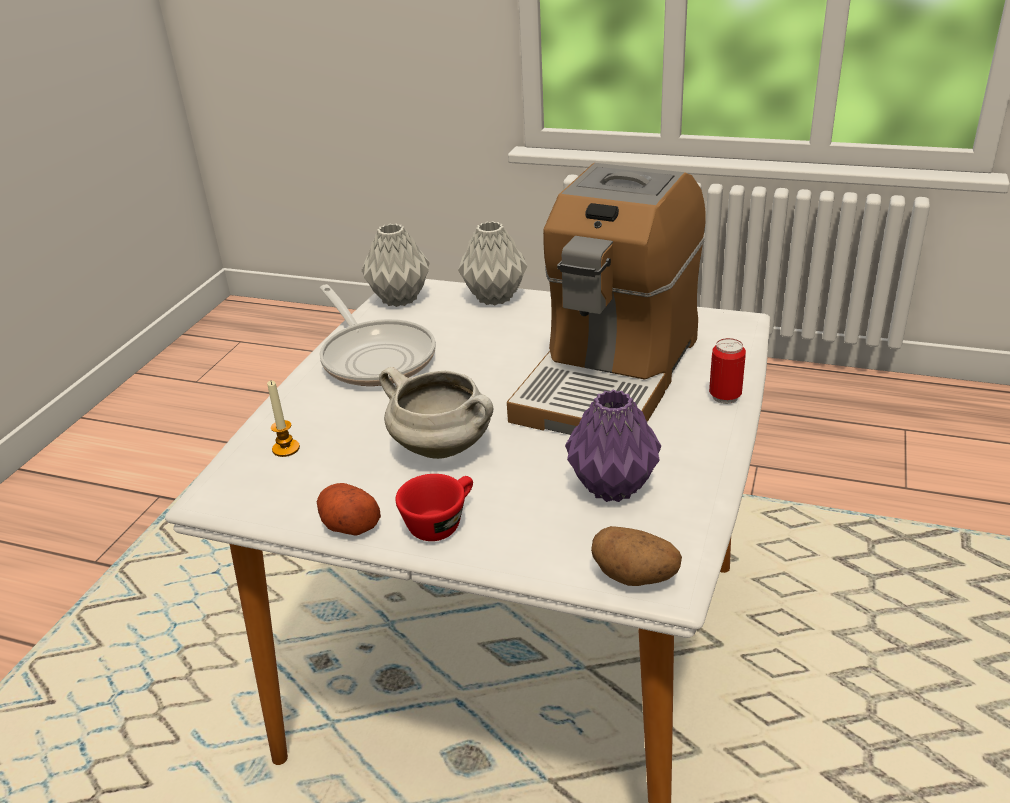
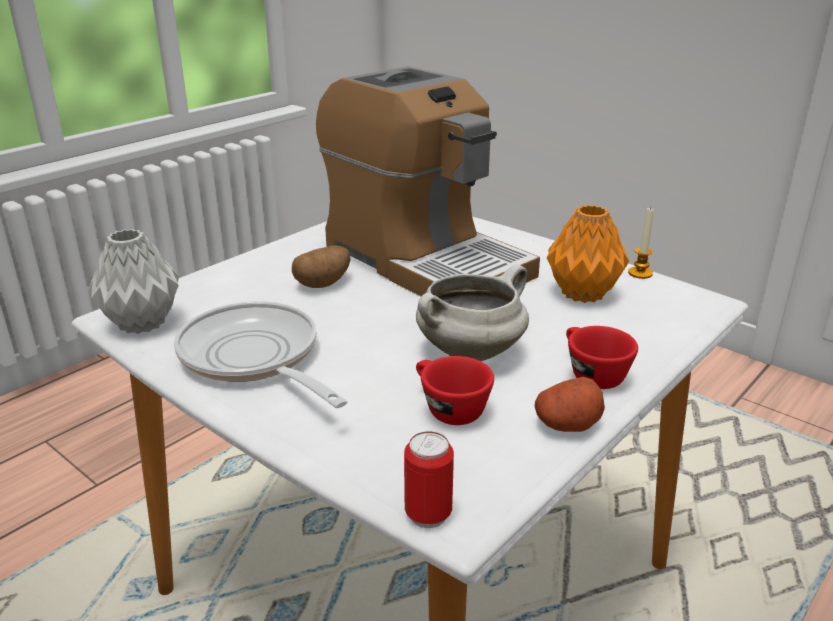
camera: 70 degrees left, 5 degrees down
(286, 448) = (395, 446): candle -> candle (640, 273)
(346, 458) = (448, 408): none -> red cup
(375, 356) = (254, 359): frying pan -> frying pan turned 120 degrees counterclockwise
(493, 298) = (219, 277): grey vase -> none
(611, 487) = (581, 294): purple vase -> orange vase
(635, 576) = (695, 310): potato -> potato (323, 283)
(725, 397) = (494, 232): can -> can (428, 515)

